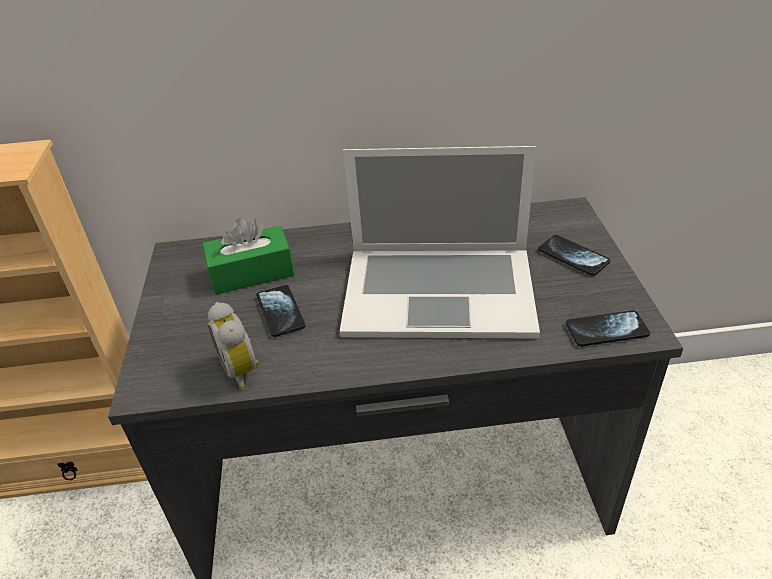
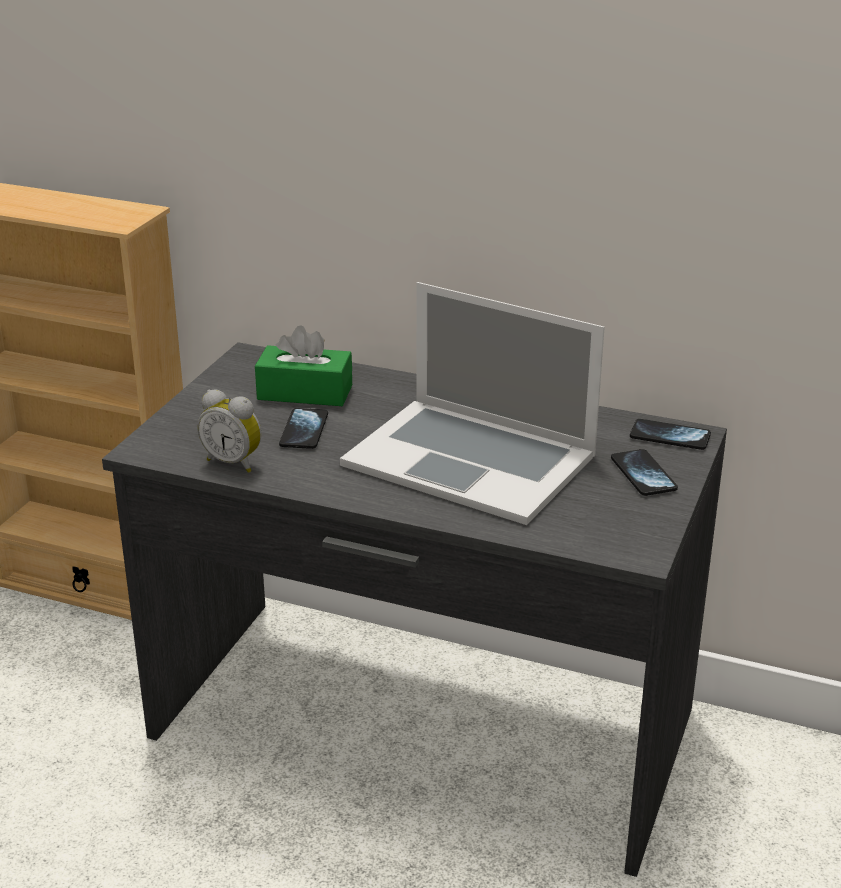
camera: 25 degrees right, 10 degrees down
(243, 370) = (234, 462): alarm clock -> alarm clock turned 60 degrees counterclockwise
(606, 330) = (603, 541): phone -> phone (670, 436)

